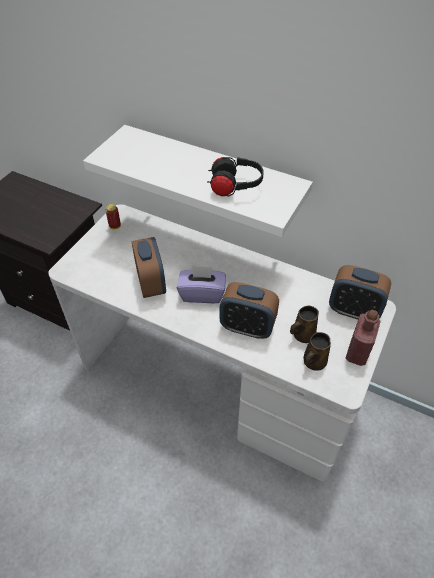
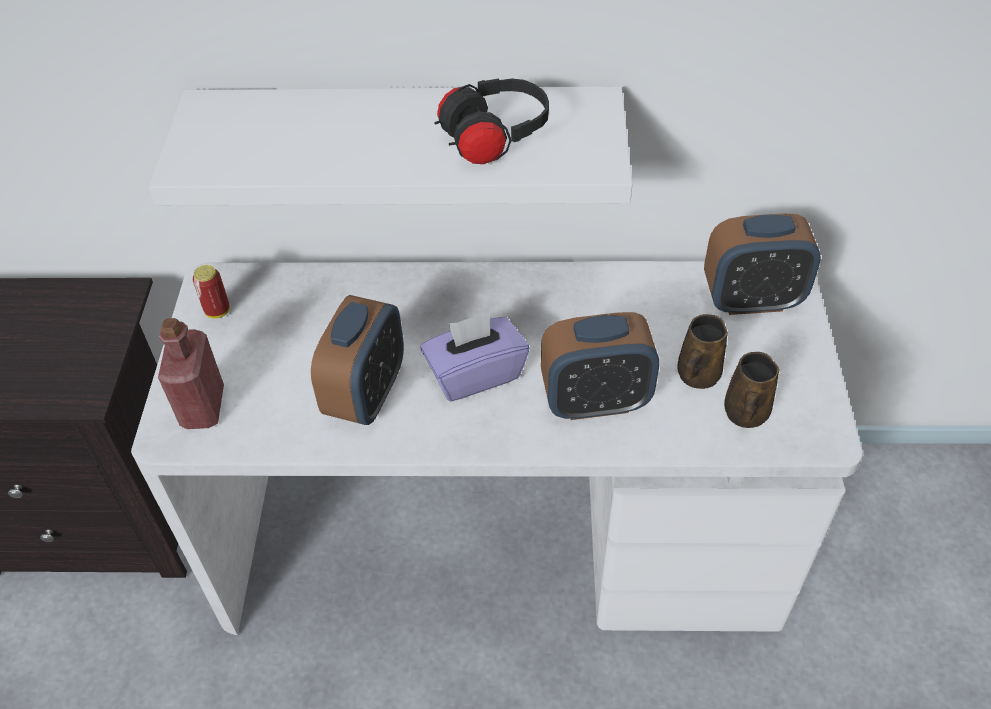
camera: 25 degrees left, 0 degrees up
(151, 284) = (366, 394): alarm clock -> alarm clock turned 60 degrees clockwise
(357, 352) = (802, 367): red bottle -> red bottle (203, 407)

